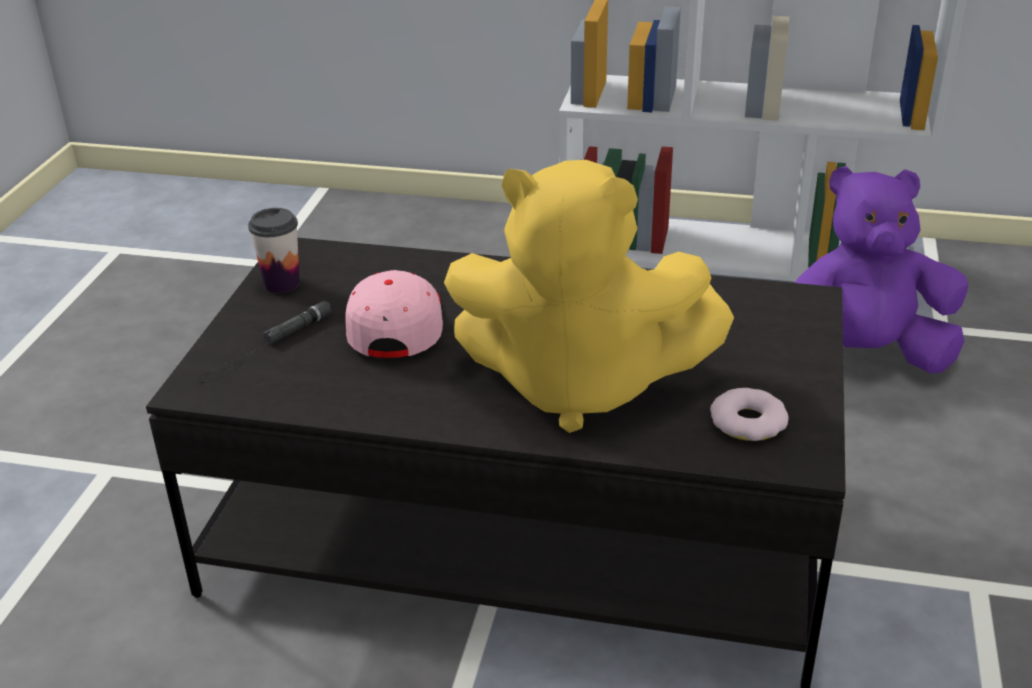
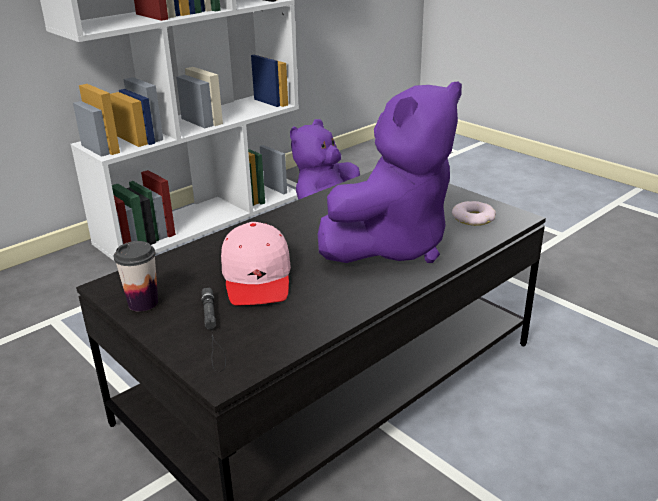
camera: 55 degrees left, 5 degrees down
(396, 324) = (257, 278): pink cap -> pink cap turned 135 degrees counterclockwise
(579, 384) = (392, 245): yellow plush toy -> purple plush toy

